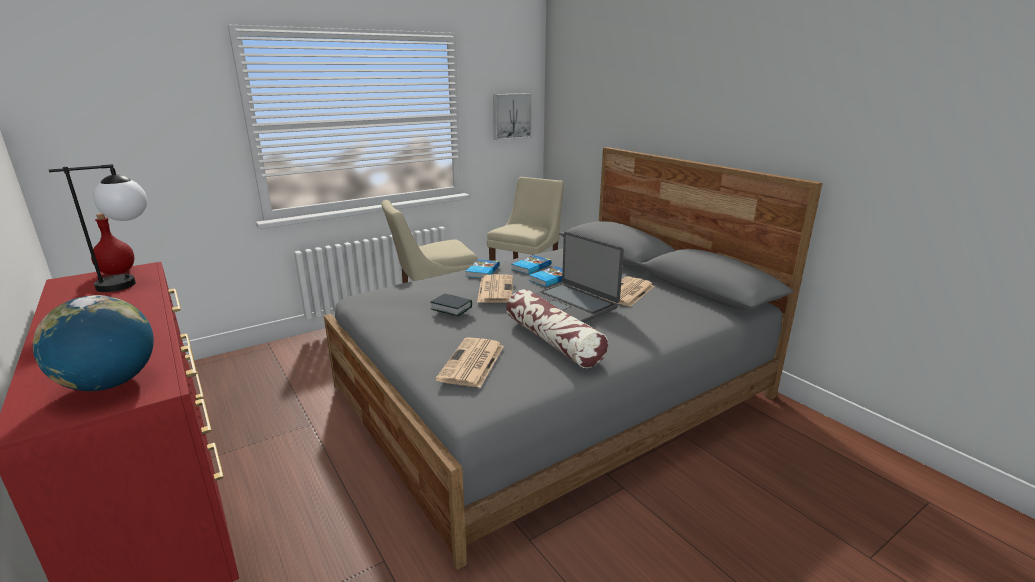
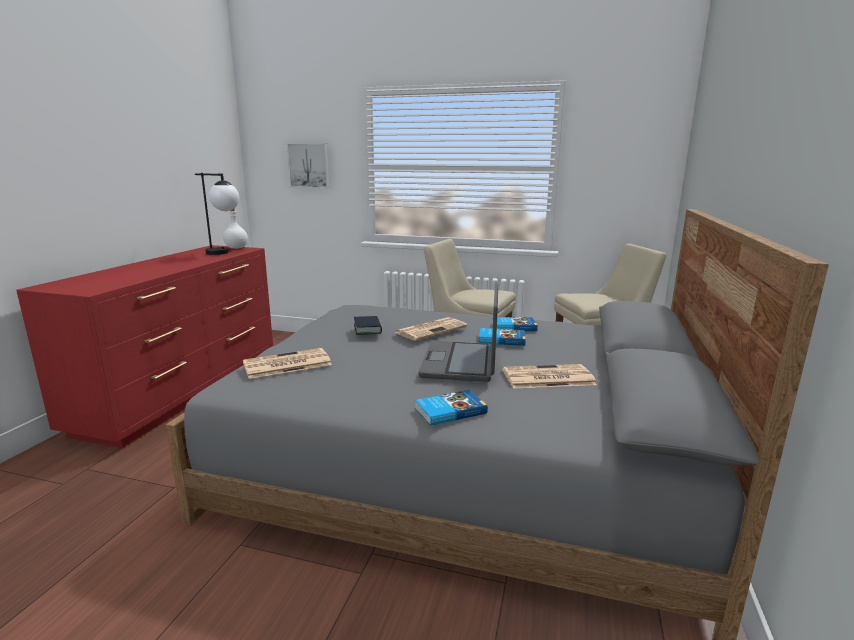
camera: 50 degrees right, 5 degrees down
(110, 384) = (91, 284): globe -> none
(117, 272) = (236, 248): red bottle -> white bottle
(482, 271) = (464, 316): book -> book (449, 410)
(511, 116) = (630, 172): picture -> picture (309, 165)
(553, 341) = (373, 379): pillow -> none

